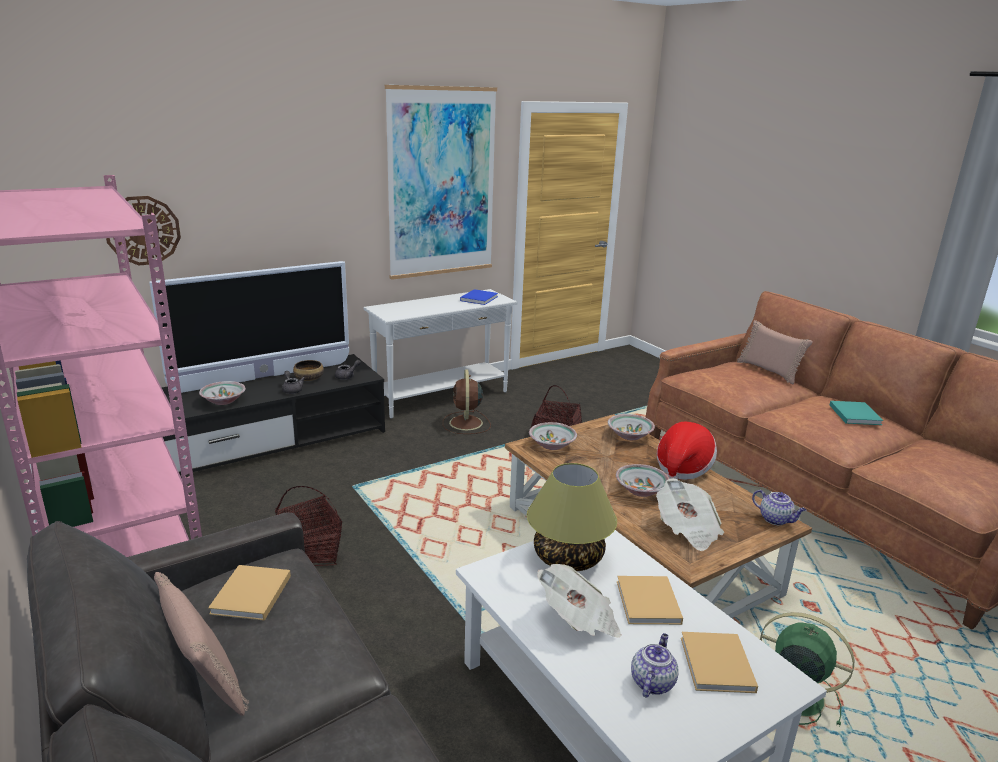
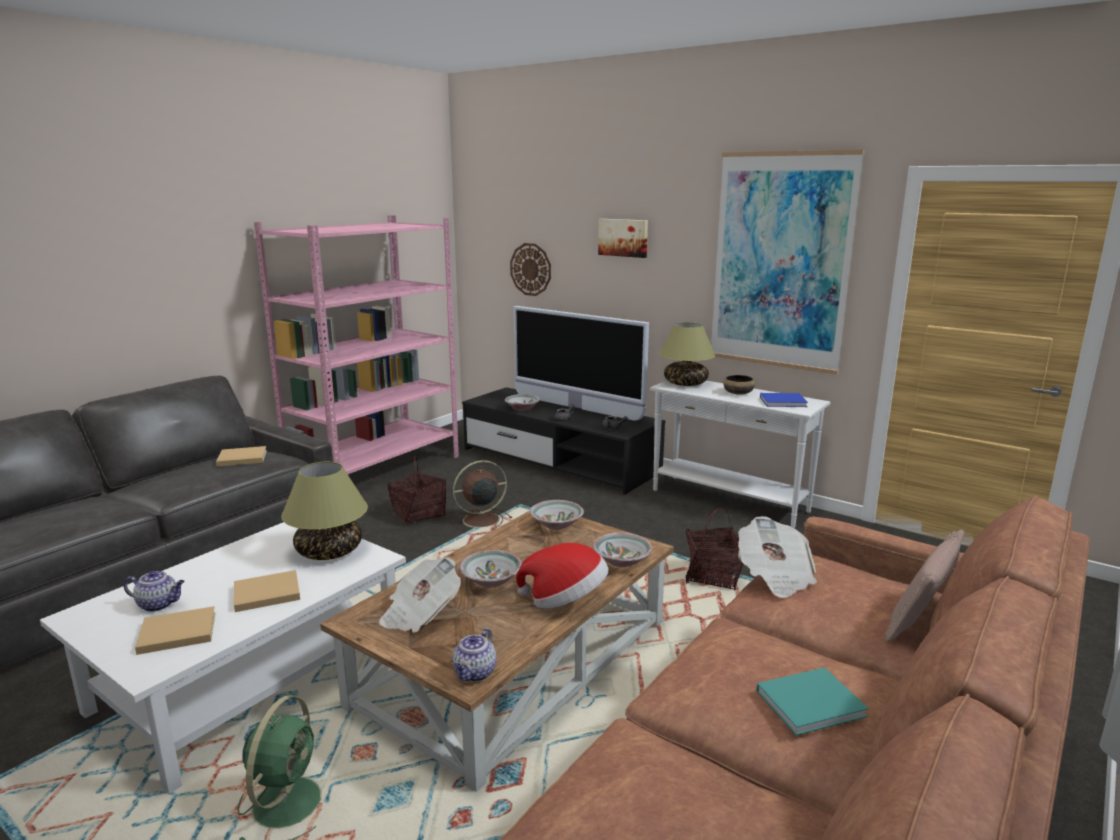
camera: 70 degrees right, 5 degrees down
(204, 675) = (176, 469): beige pillow -> none
(281, 176) = (623, 237): none -> picture
(309, 378) = (592, 419): bowl -> bowl (738, 393)
(393, 309) = (686, 383): none -> table lamp
(466, 423) = (687, 523): brown fan -> brown fan (479, 520)
(579, 620) = (239, 566): newspaper -> newspaper (774, 576)

